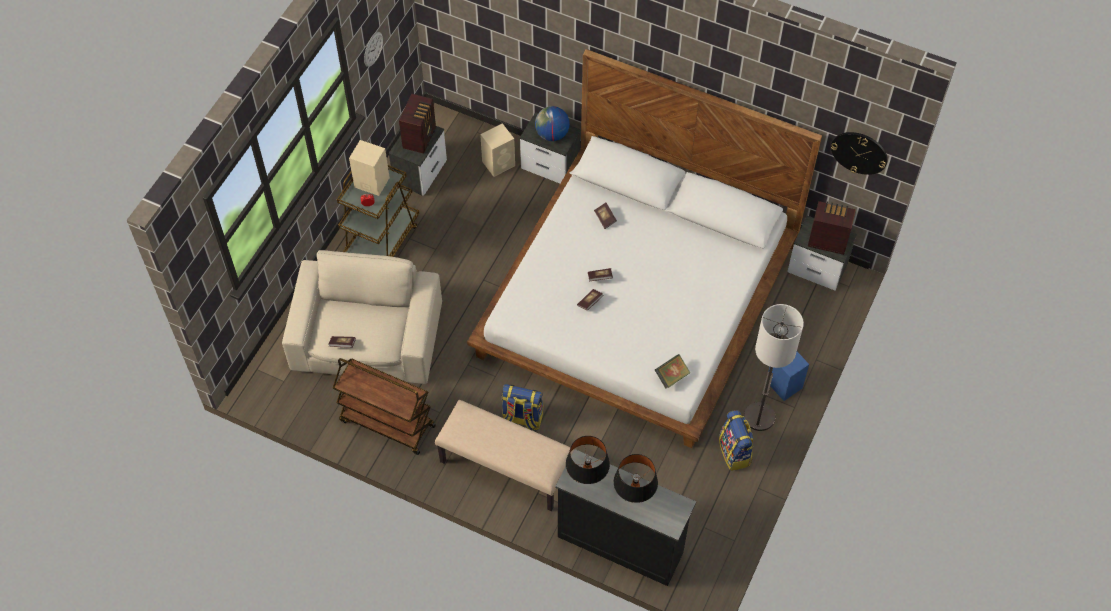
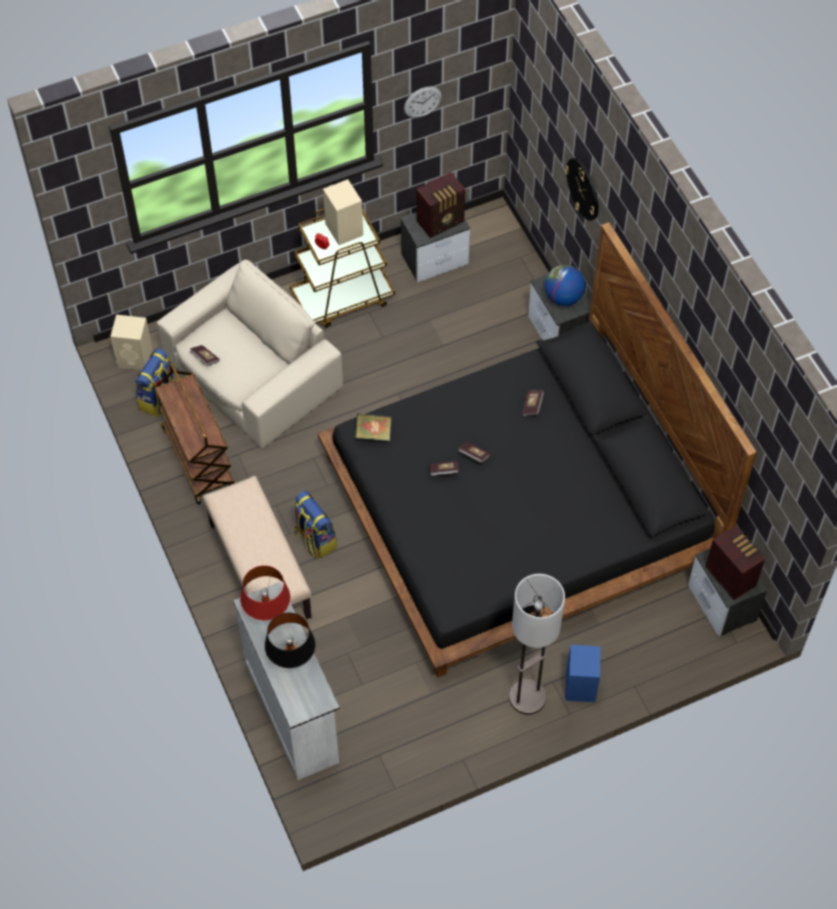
camera: 40 degrees right, 0 degrees up
(499, 163) = (513, 298): beige speaker -> beige speaker (136, 358)
(587, 476) = (267, 612): black table lamp -> red table lamp
(620, 543) = (293, 711): black dresser -> white dresser
(636, 300) = (518, 508): white bed -> black bed
(671, 376) = (452, 590): book -> book (373, 433)
(735, 452) = (473, 712): backpack -> backpack (158, 399)
(859, 152) = (783, 495): wall clock -> wall clock (583, 188)

